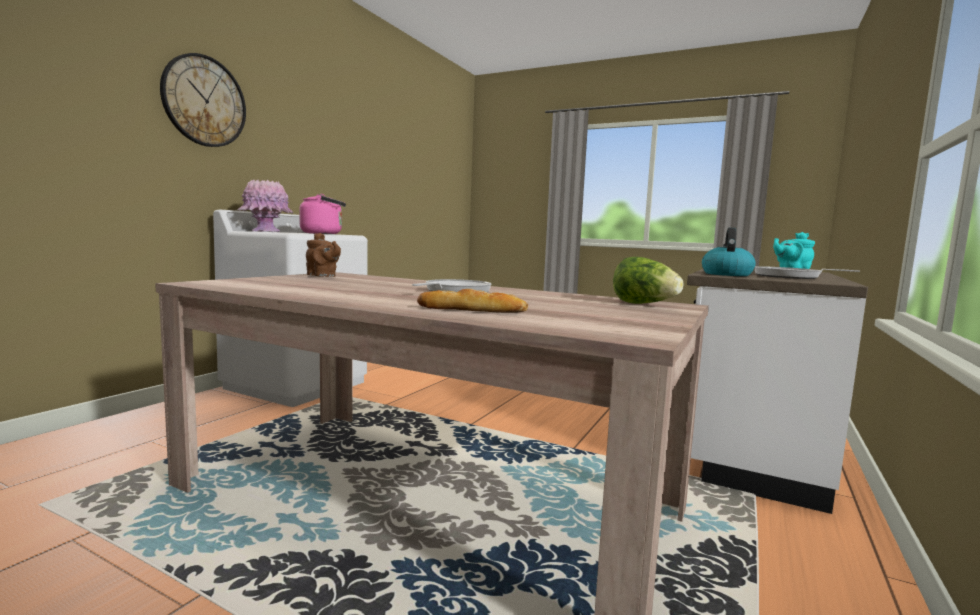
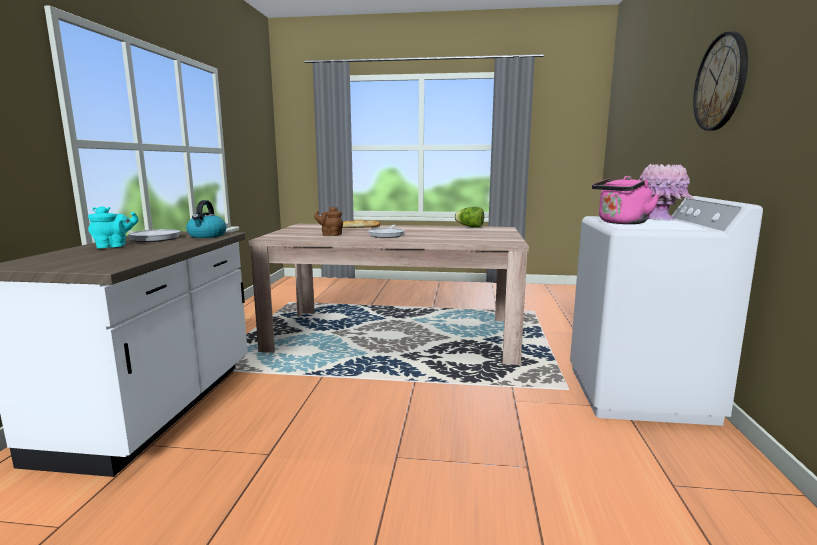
camera: 160 degrees right, 5 degrees up
(323, 276) = (499, 239): brown teapot -> brown teapot (330, 234)
(644, 304) = (286, 236): lettuce -> lettuce (470, 227)

